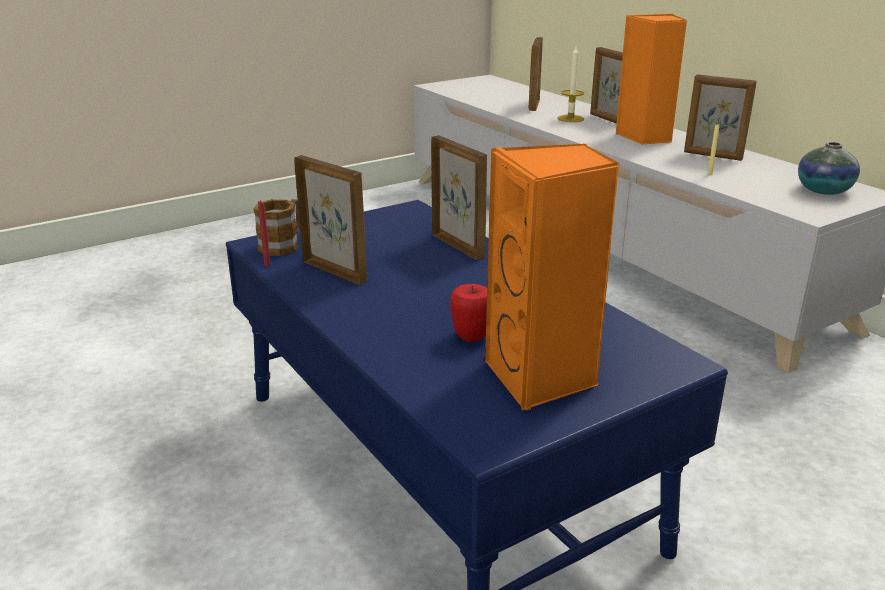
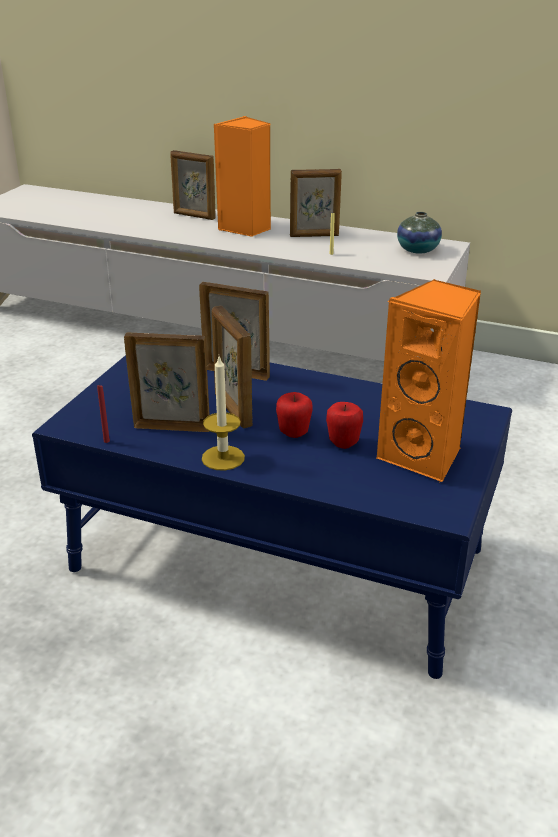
camera: 35 degrees left, 5 degrees up
(284, 245) = (93, 418): mug -> none
(435, 312) = (294, 434): none -> apple
(534, 105) = (113, 213): picture frame -> picture frame (232, 410)
(570, 118) = (163, 221): candle -> candle (223, 458)

